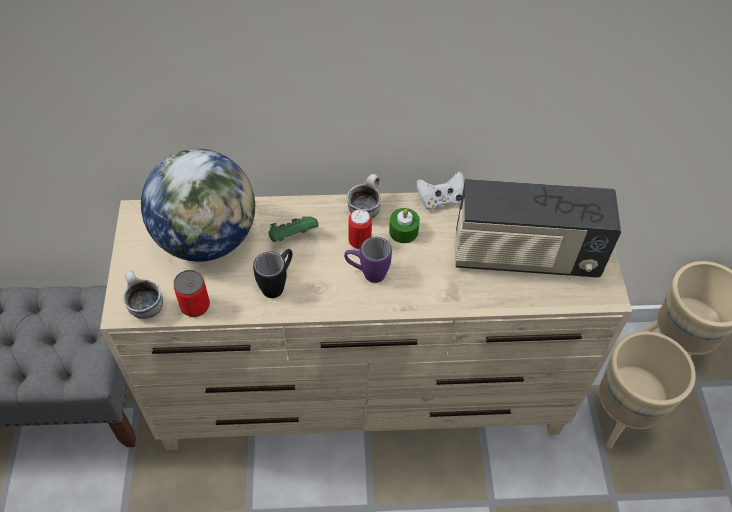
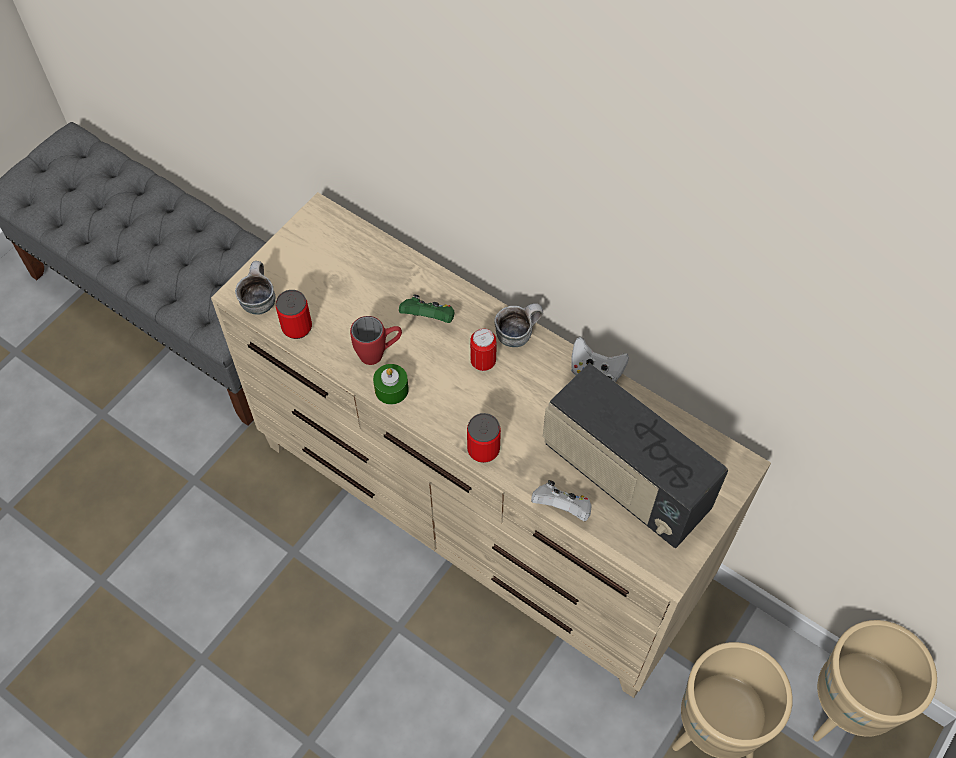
camera: 40 degrees right, 5 degrees up
(207, 238) = (357, 273): globe -> none
(277, 284) = (379, 353): black mug -> red mug
(367, 273) = (463, 396): purple mug -> none
(403, 231) = (532, 378): green candle -> green candle (391, 389)
(416, 300) = (483, 449): none -> can
(505, 302) = (562, 508): none -> white game controller

